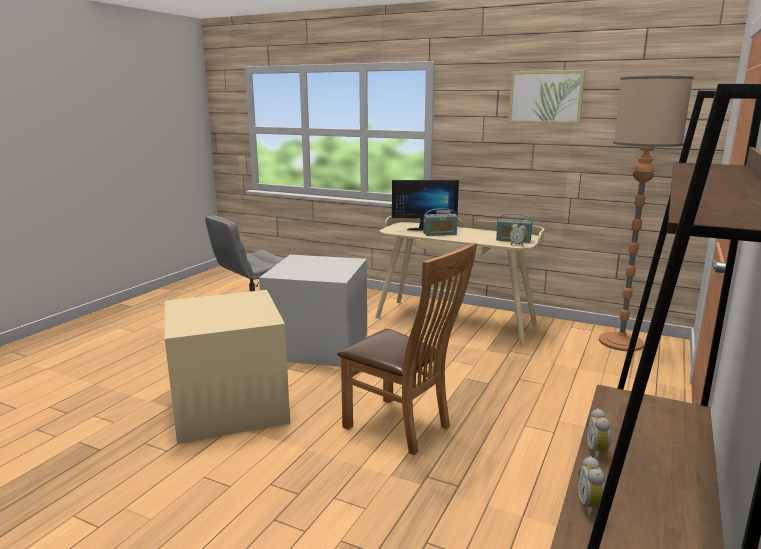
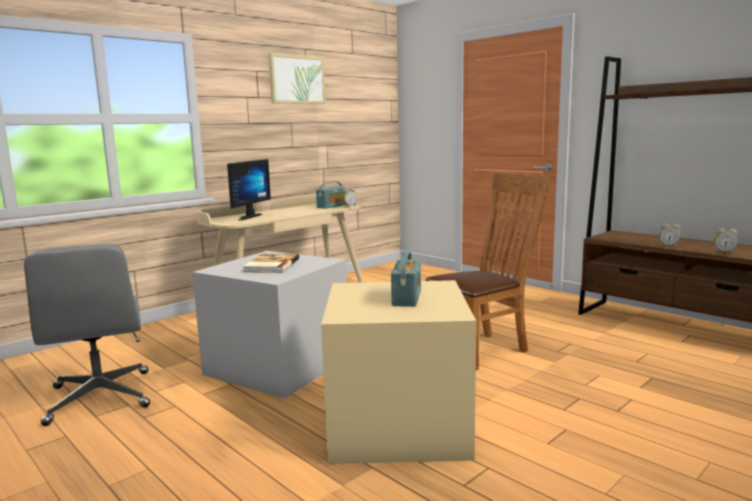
camera: 70 degrees left, 5 degrees down
(314, 267) = (270, 265): none -> book
(440, 234) = (276, 215): radio -> radio (407, 298)
(621, 342) = (389, 272): floor lamp -> none

